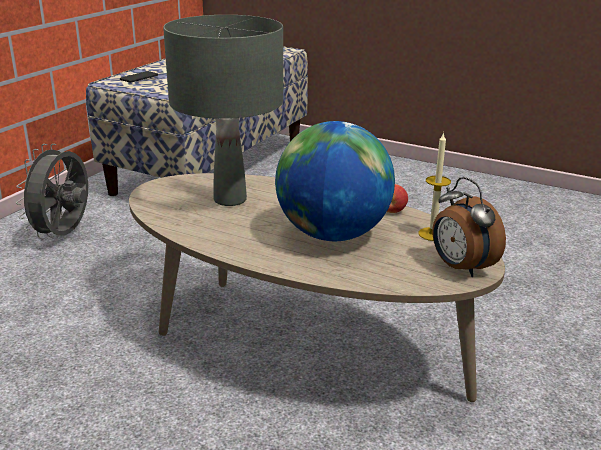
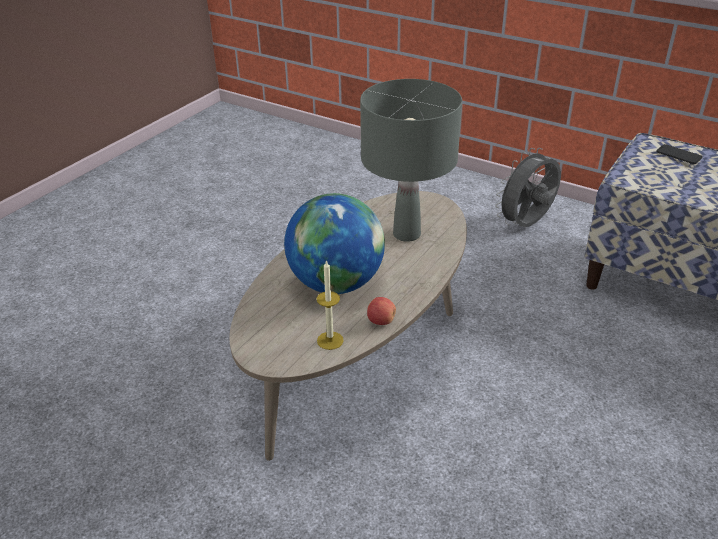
camera: 95 degrees right, 10 degrees up
(64, 235) = (526, 225): grey fan -> grey fan turned 60 degrees counterclockwise
(460, 268) = (266, 347): alarm clock -> none

